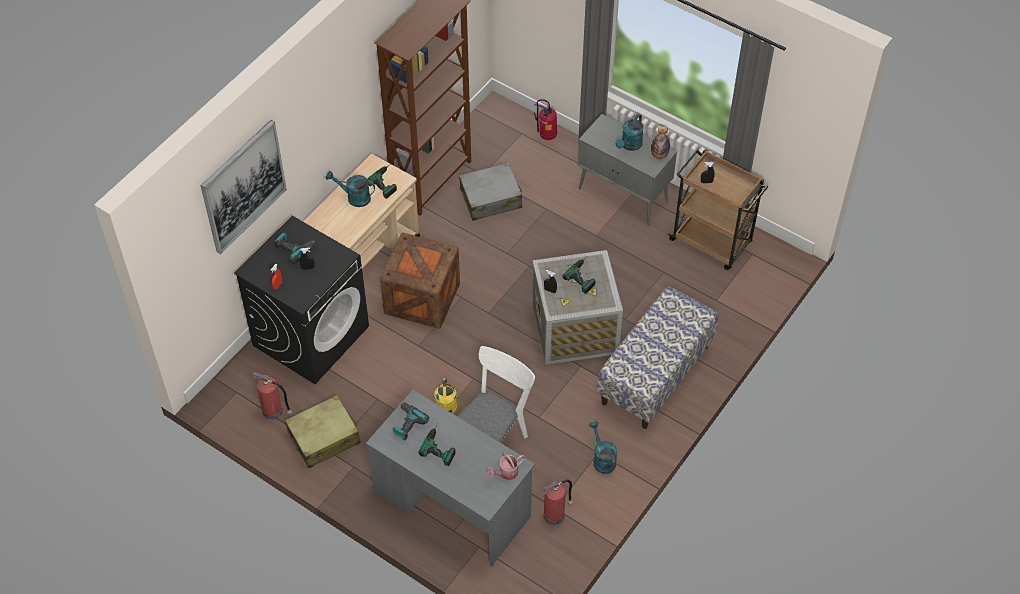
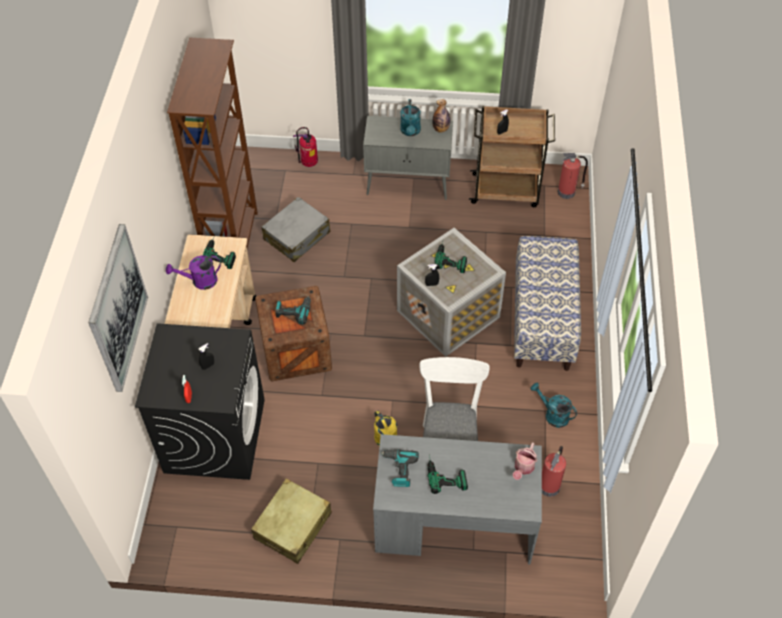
camera: 30 degrees left, 0 degrees up
(273, 411) = (226, 526): fire extinguisher -> fire extinguisher (567, 192)
(294, 249) = (181, 354): power drill -> power drill (294, 311)
(354, 197) = (199, 281): turquoise watering can -> purple watering can

